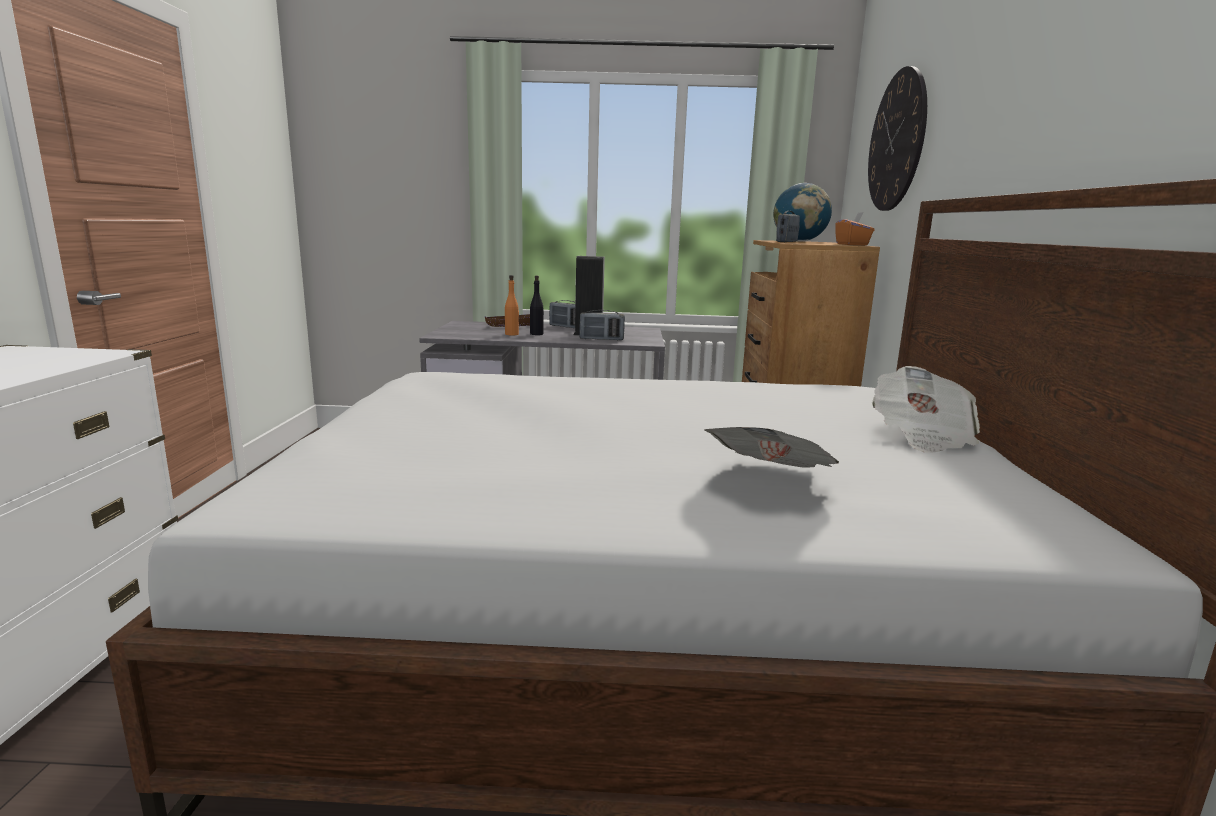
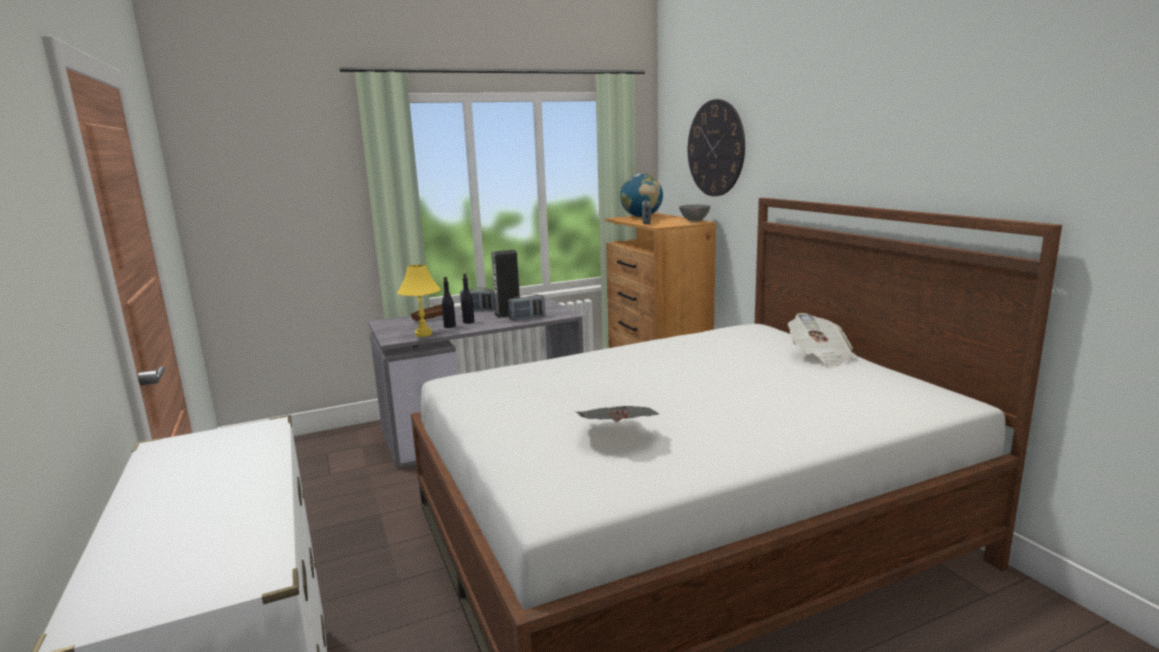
camera: 25 degrees left, 0 degrees up
(474, 336) = (423, 334): none -> yellow table lamp
(512, 334) = (450, 326): orange bottle -> black bottle
(770, 483) = (795, 407): newspaper -> newspaper (617, 435)
(852, 244) = (694, 221): orange tissue box -> grey bowl

